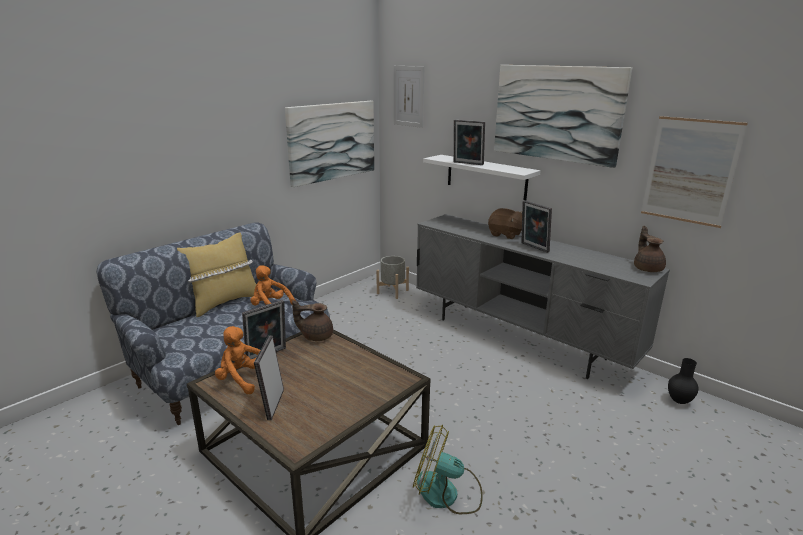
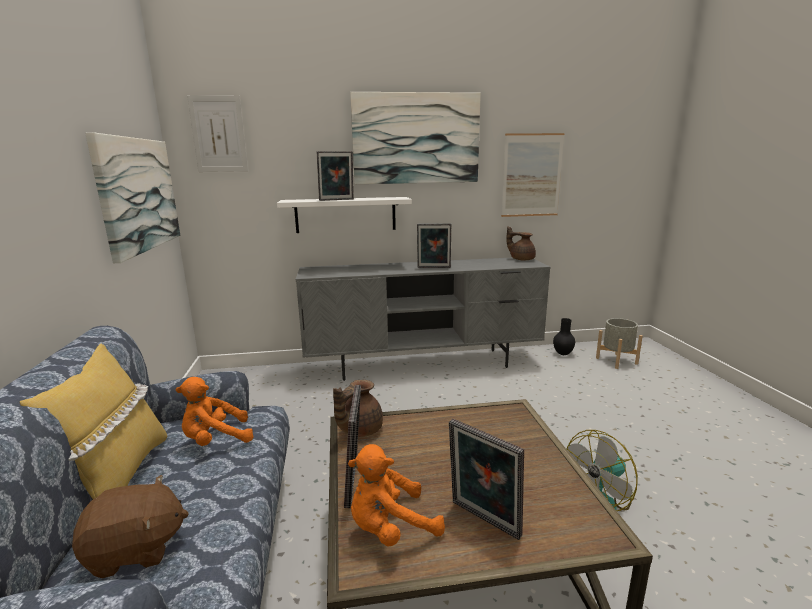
camera: 50 degrees left, 5 degrees down
(392, 292) = (250, 380): grey planter -> grey planter (616, 361)
(505, 235) = (391, 266): brown plush toy -> brown plush toy (136, 550)

